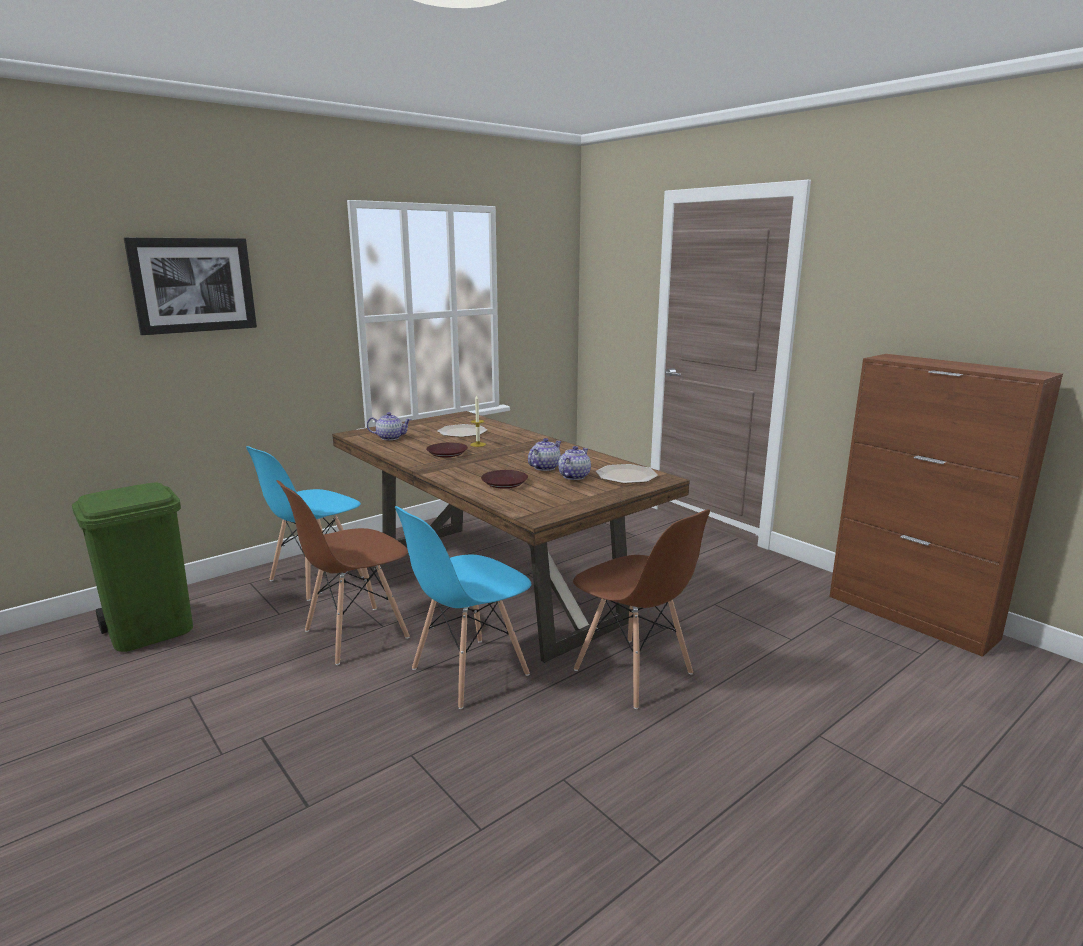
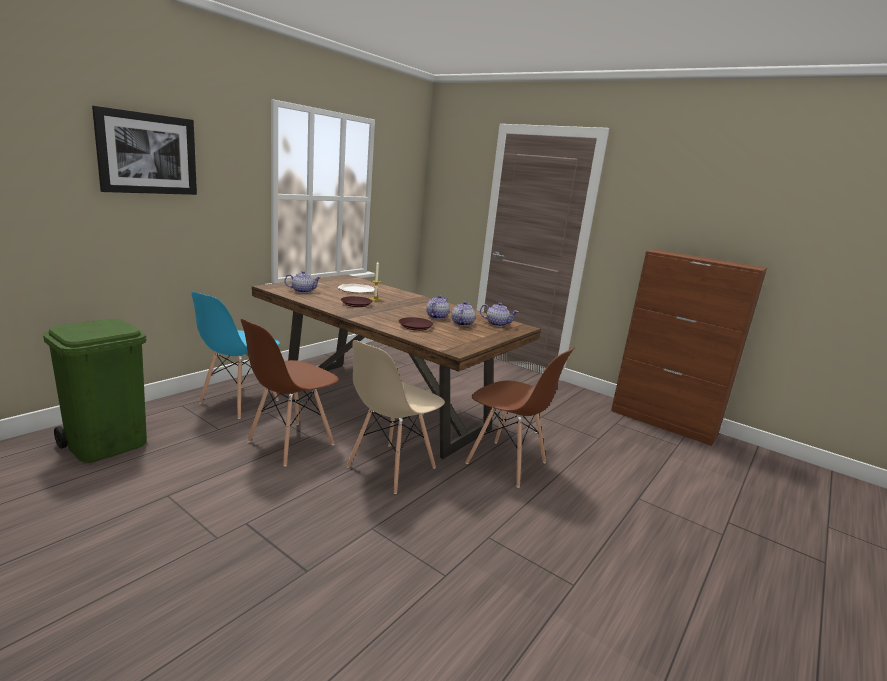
camera: 15 degrees left, 0 degrees up
(469, 672) = (390, 467): blue chair -> beige chair
(626, 475) = (497, 324): plate -> teapot

